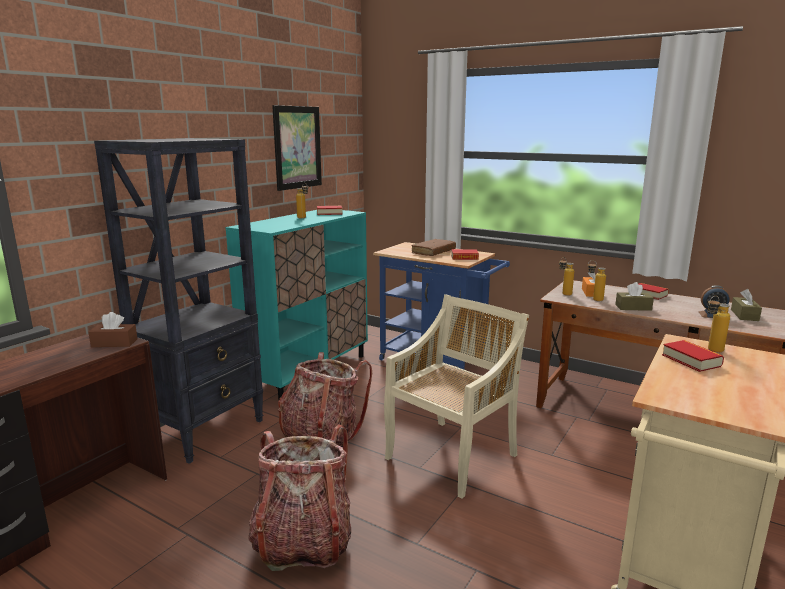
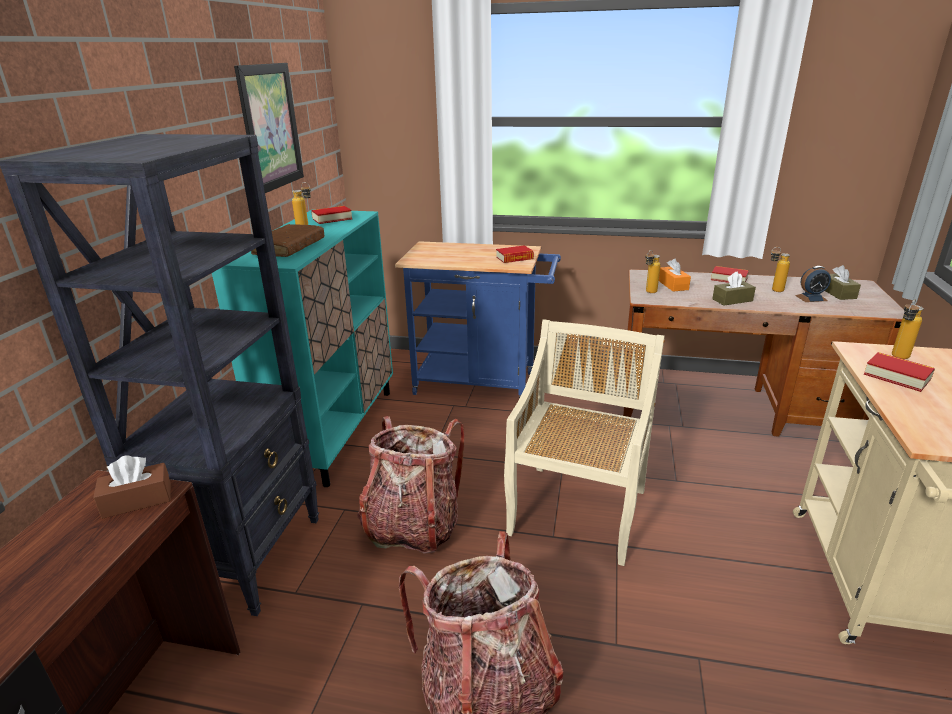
camera: 20 degrees left, 10 degrees up
(433, 252) = (469, 254): brown book -> brown book (289, 248)
(593, 299) = (684, 295): bottle -> bottle (773, 290)

